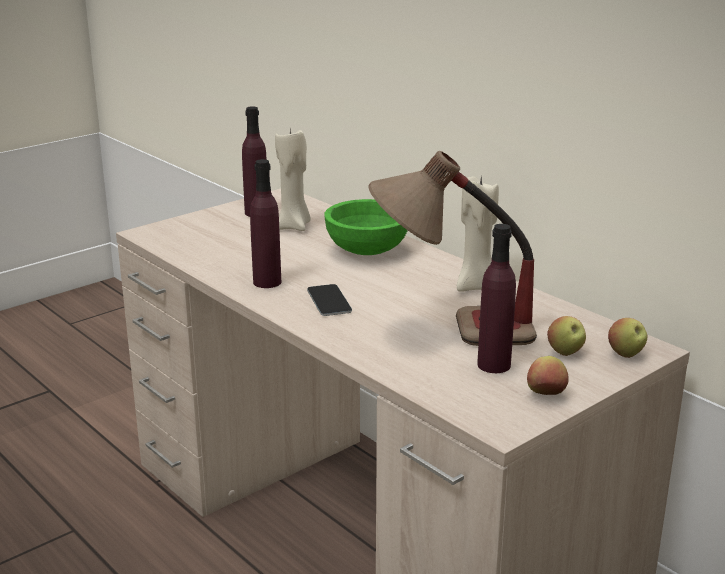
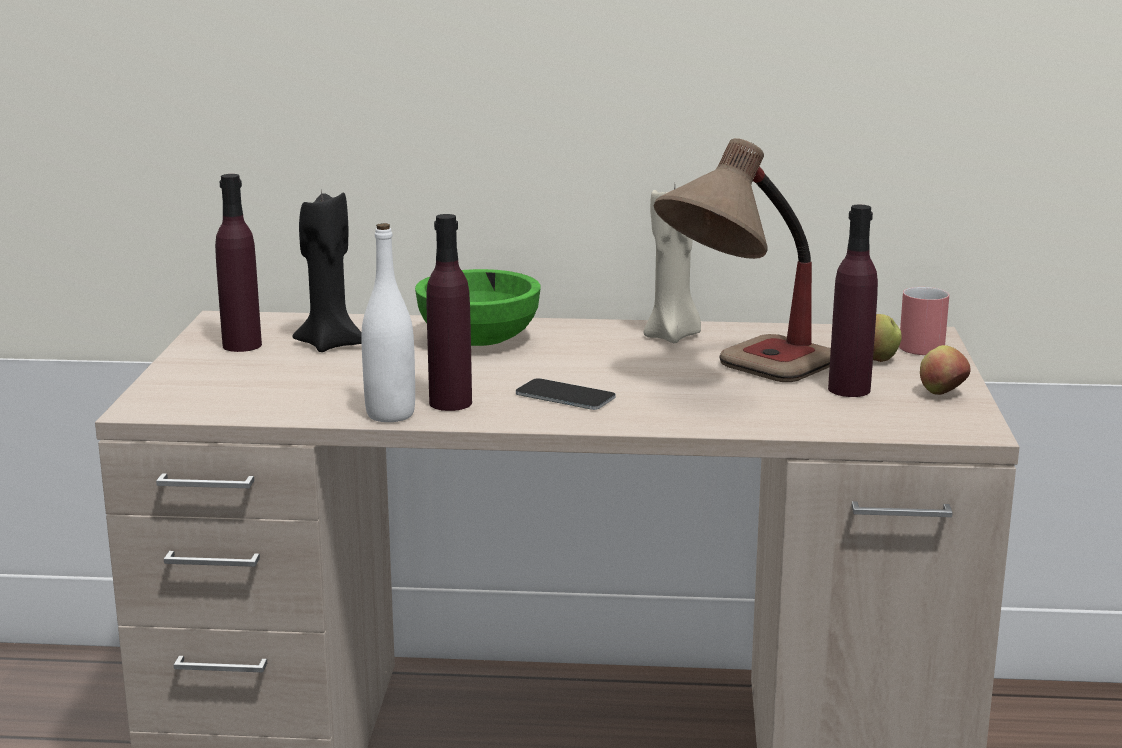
camera: 45 degrees left, 5 degrees down
(227, 277) = (390, 414): none -> white bottle
(294, 226) = (330, 344): beige candle -> black candle
(625, 354) = (920, 344): apple -> red mug

